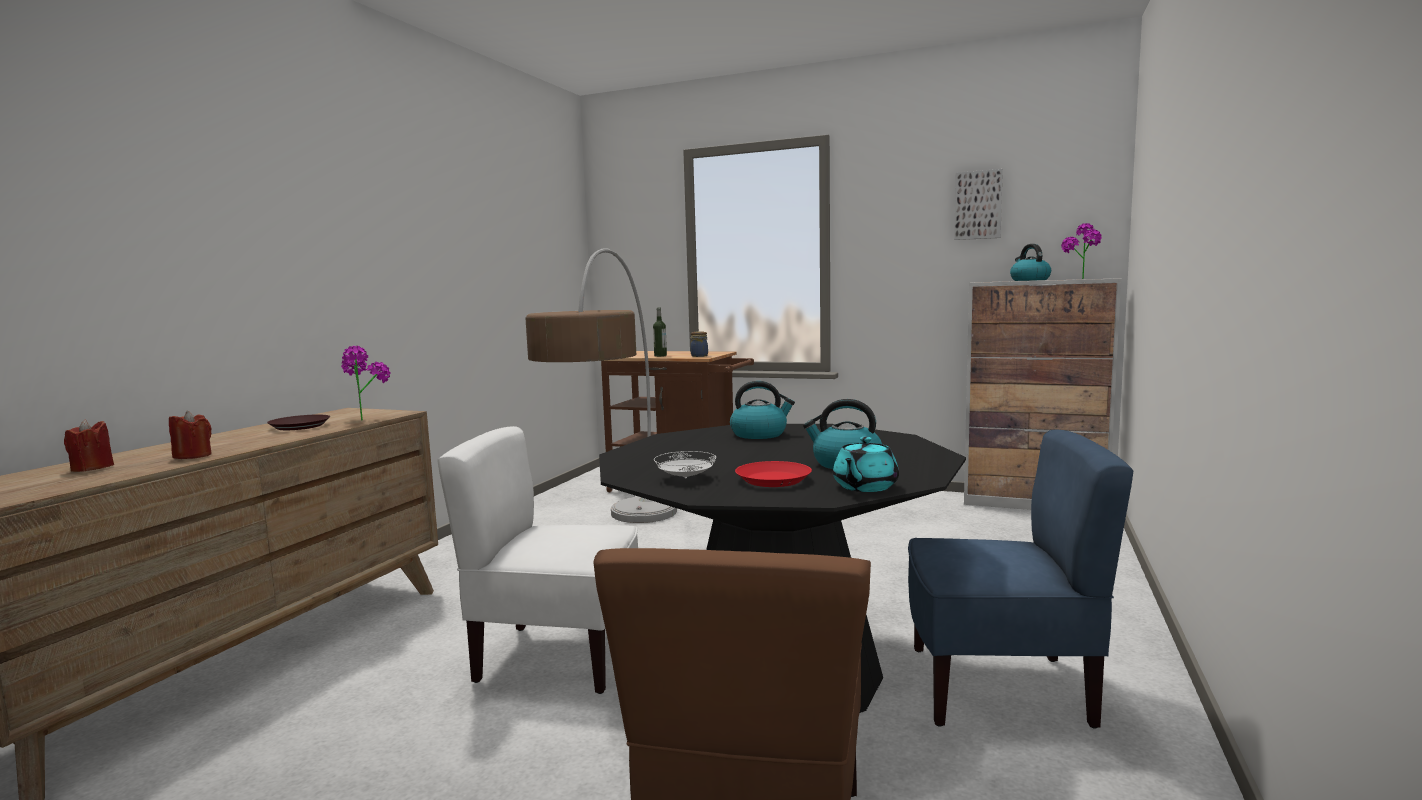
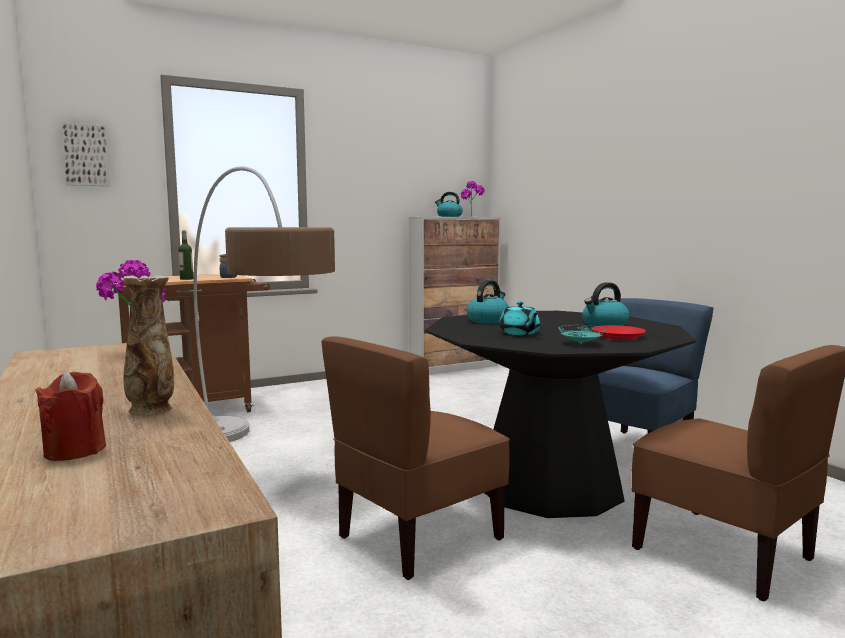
camera: 50 degrees left, 0 degrees up
(193, 456) = (152, 410): red candle -> vase
(299, 426) = (91, 371): brown plate -> none
(558, 656) = (418, 537): white chair -> brown chair
(685, 478) = (581, 343): white plate -> turquoise plate
(864, 487) = (662, 331): turquoise teapot -> turquoise teapot (519, 333)
(978, 205) = (409, 162): picture -> picture (85, 155)

